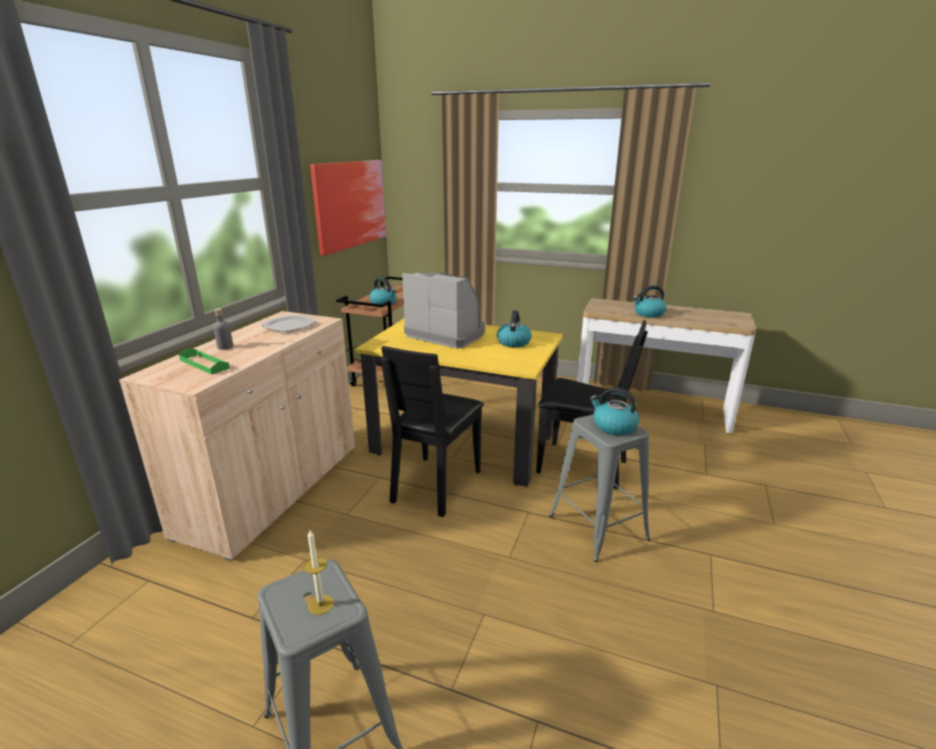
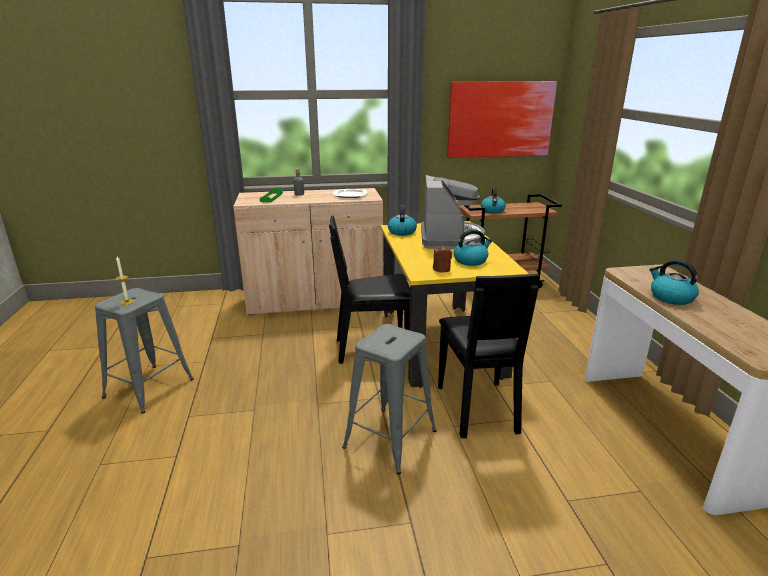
camera: 60 degrees right, 0 degrees up
(522, 357) = (441, 269): none -> brown candle
(613, 426) = (391, 341): kettle -> kettle (401, 232)

